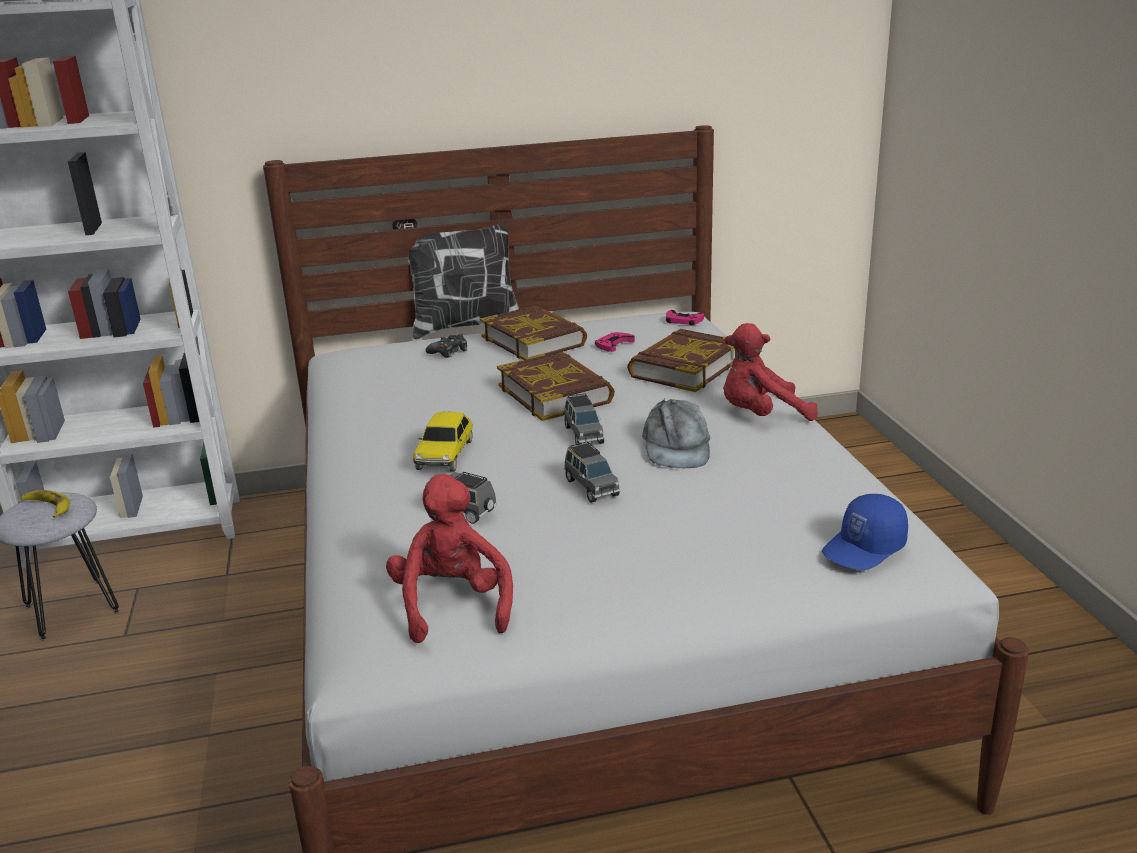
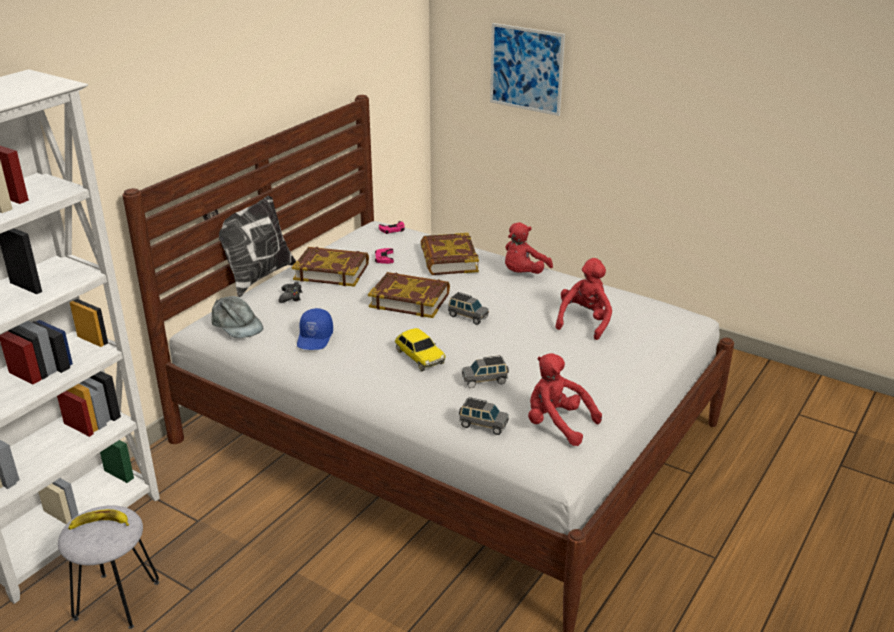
camera: 45 degrees left, 5 degrees up
(591, 487) = (521, 342): grey toy car -> grey toy car (483, 425)
(676, 447) = (522, 305): grey cap -> grey cap (237, 325)
(725, 498) = (584, 321): none -> red plush toy
(865, 549) = (667, 320): blue cap -> blue cap (315, 338)
(977, 117) = (526, 69): none -> picture

